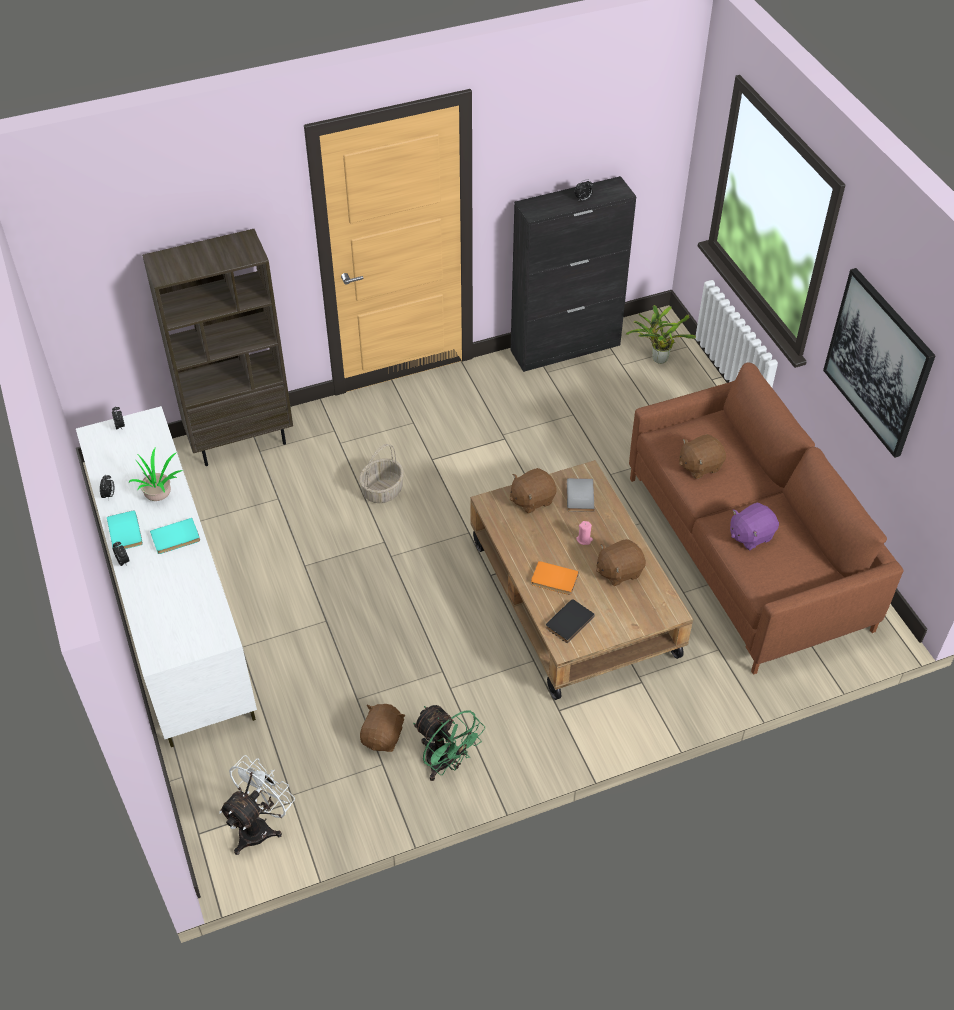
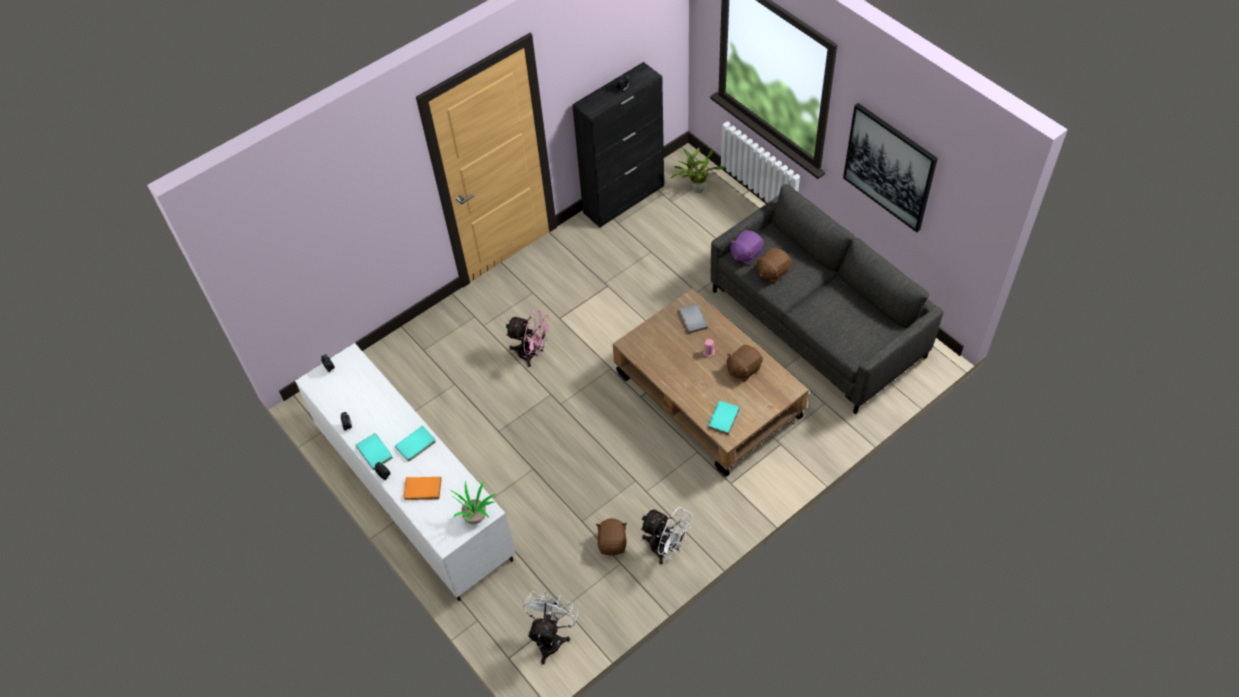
camera: 15 degrees left, 5 degrees up
(160, 495) = (388, 415): potted plant -> potted plant (476, 516)
(241, 440) = (405, 345): brown bookcase -> none
(382, 490) = (532, 354): basket -> pink fan
(446, 763) = (666, 548): green fan -> white fan
(532, 500) = (658, 332): brown plush toy -> none
(554, 580) = (699, 390): orange book -> orange book (422, 490)
(568, 621) = (722, 418): black book -> turquoise book
(746, 552) = (817, 323): brown sofa -> grey sofa
(750, 535) = (828, 315): purple plush toy -> purple plush toy (745, 254)

